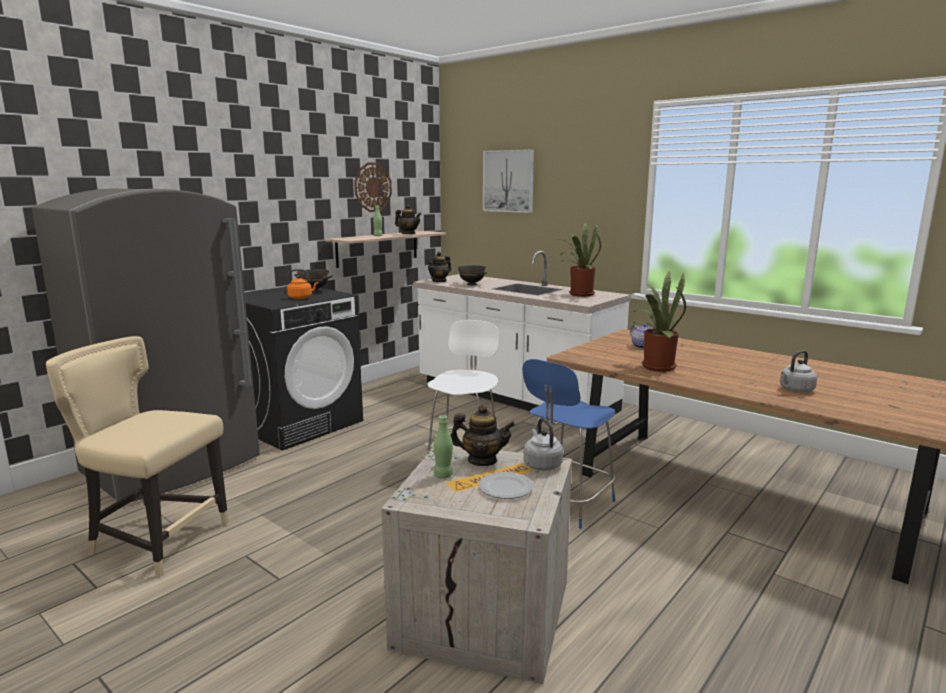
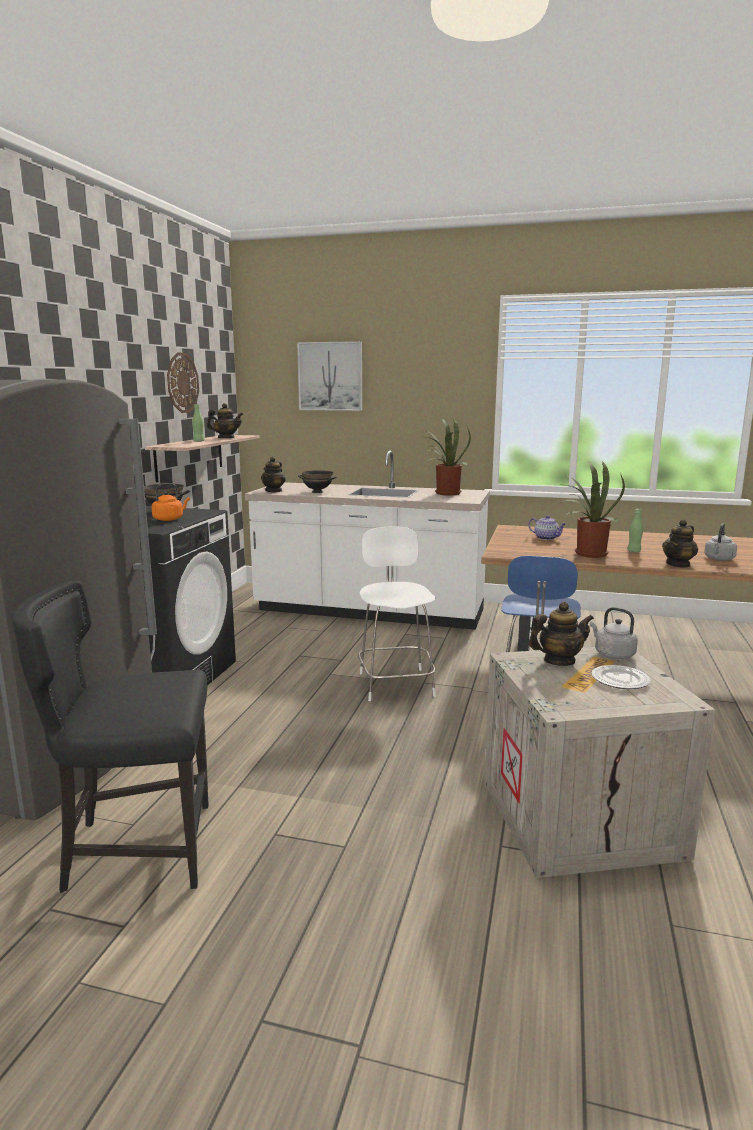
camera: 25 degrees left, 0 degrees up
(156, 540) = (137, 849): beige chair -> black chair
(443, 475) = (549, 681): green bottle -> green bottle (634, 551)
(734, 389) = (678, 564): none -> teapot

